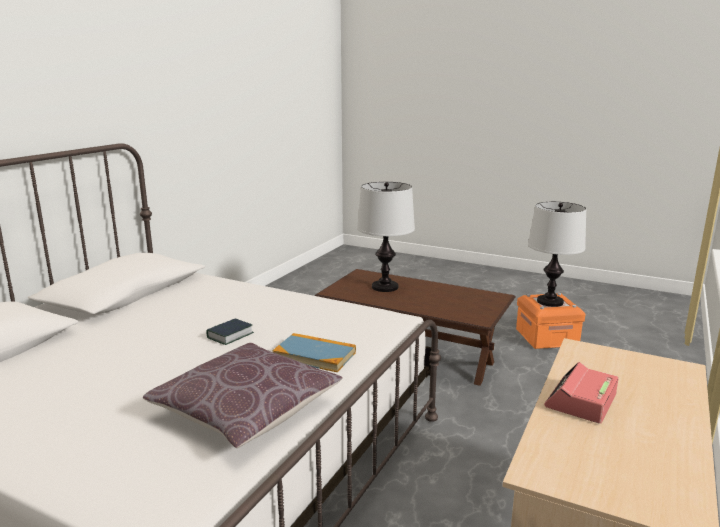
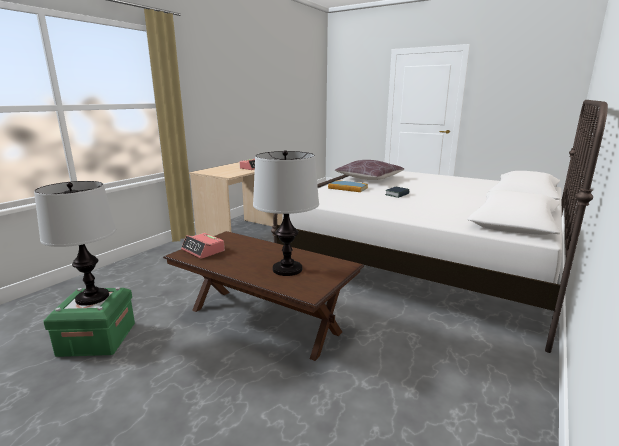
camera: 175 degrees left, 0 degrees up
(482, 300) = (203, 250): none -> alarm clock
(546, 337) = (97, 339): orange storage box -> green storage box

